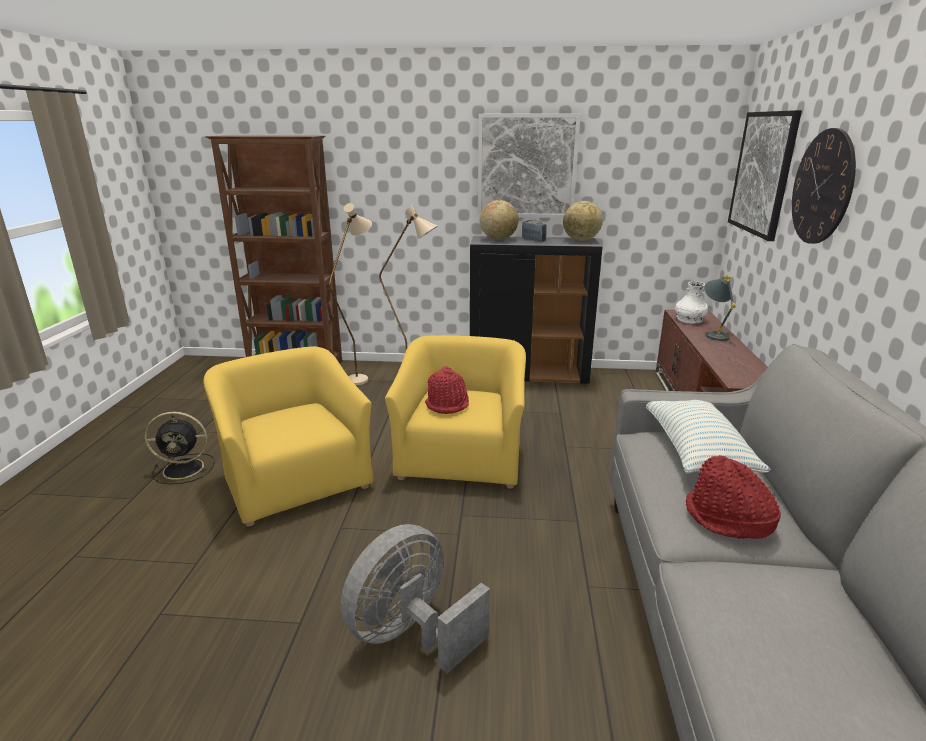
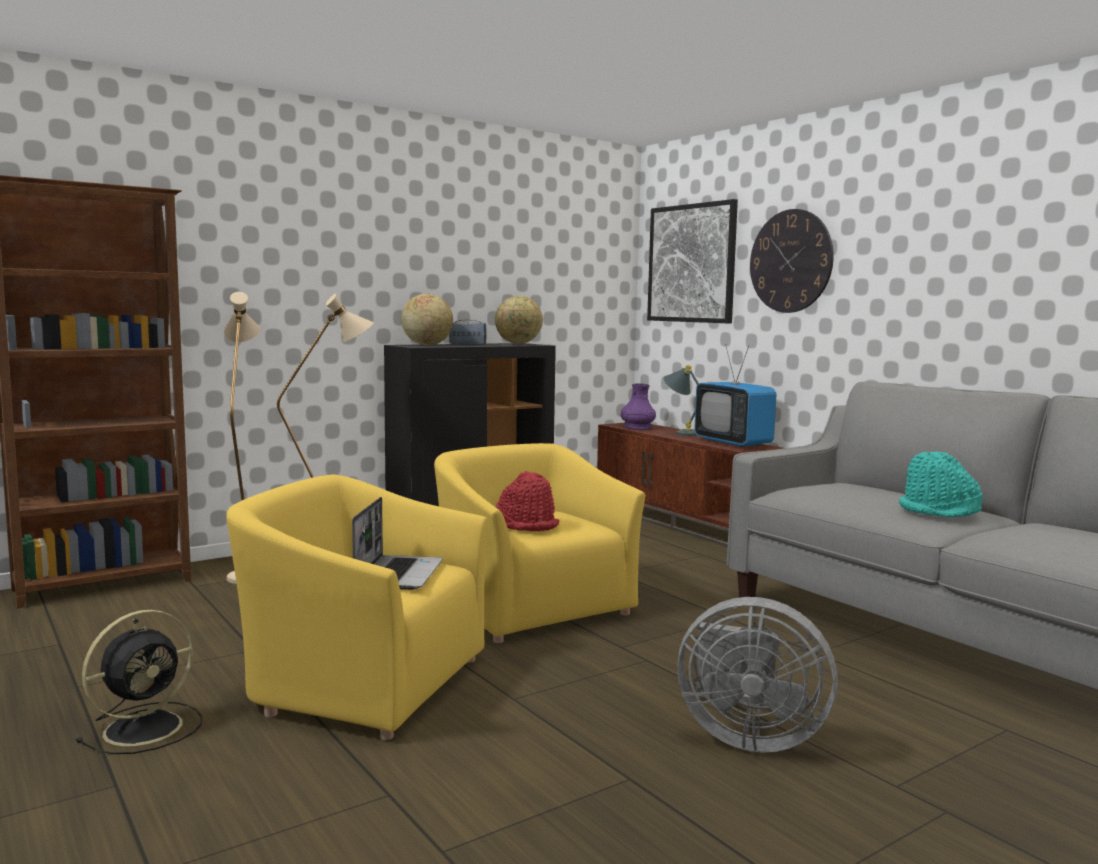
camera: 40 degrees left, 15 degrees down
(300, 426) = (398, 574): none -> laptop
(411, 634) = (747, 737): grey fan -> grey fan turned 75 degrees counterclockwise
(526, 166) = (442, 256): picture -> none
(689, 320) = (637, 428): white vase -> purple vase
(696, 451) = (839, 489): pillow -> none
(728, 519) = (939, 511): red hat -> turquoise hat
(736, 358) = (733, 443): none -> television

